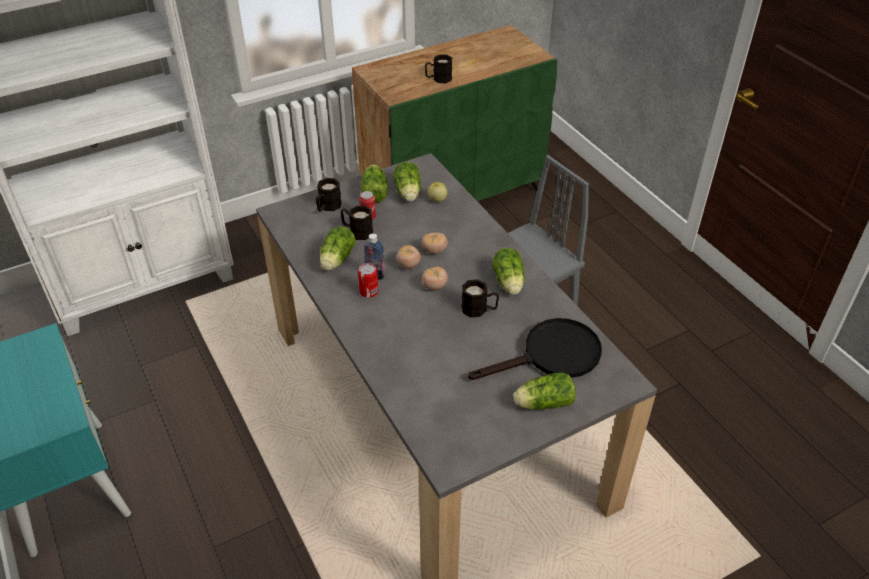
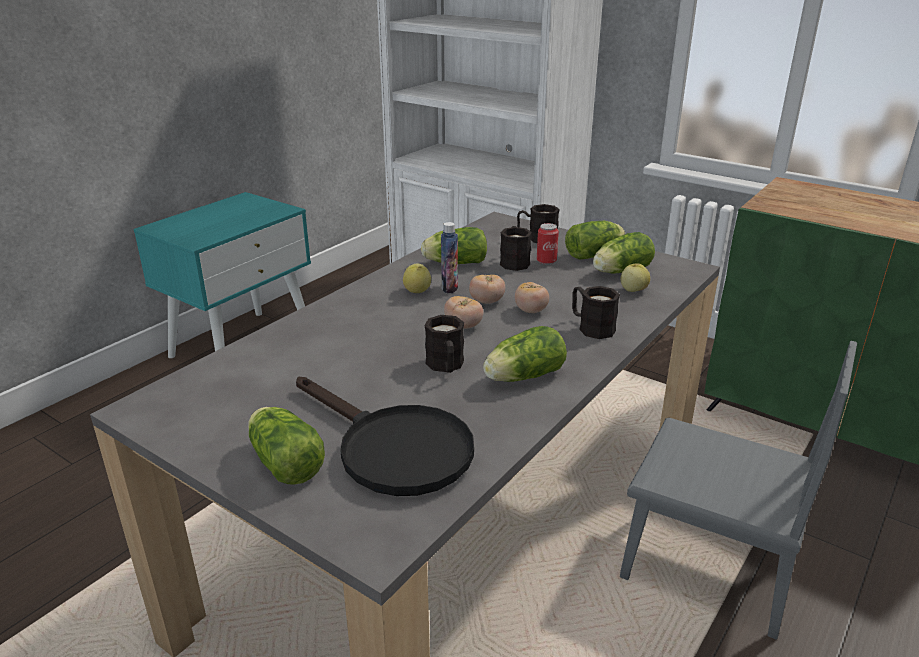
camera: 65 degrees right, 15 degrees down
(368, 291) = (417, 291): can -> apple
(438, 79) = (850, 218): black mug -> black mug (591, 327)

